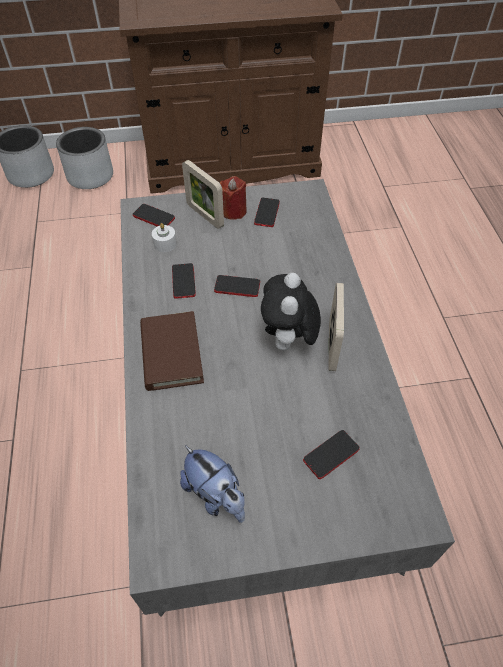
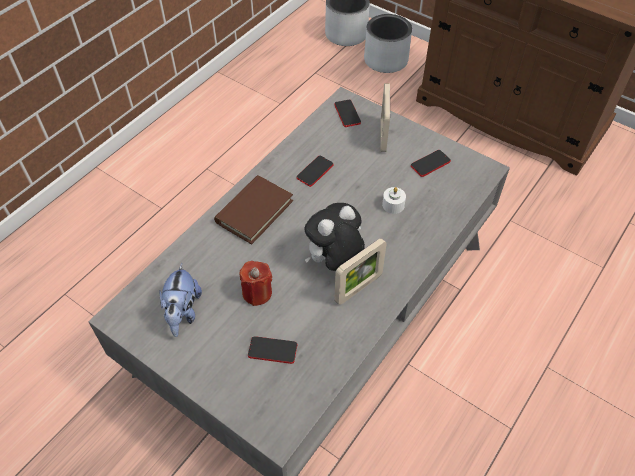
camera: 45 degrees right, 0 degrees up
(165, 244) = (333, 138): white candle -> white candle (393, 205)
(233, 211) = (407, 146): red candle -> red candle (257, 292)
(237, 286) = (345, 200): phone -> none

